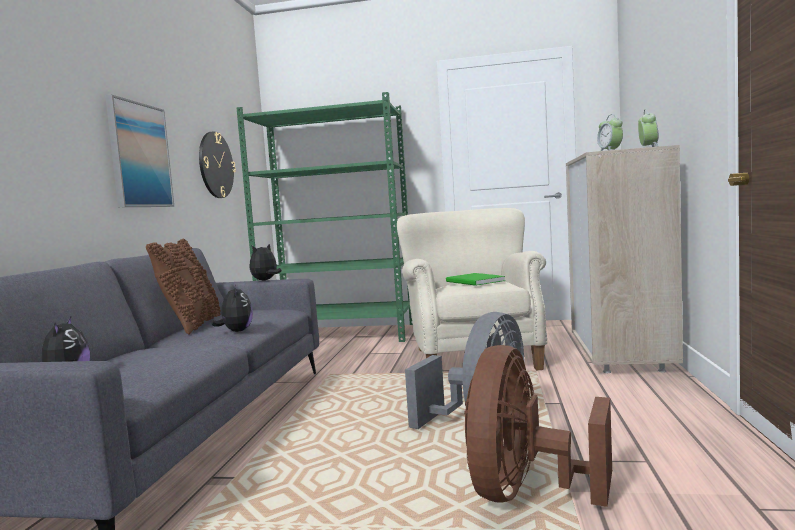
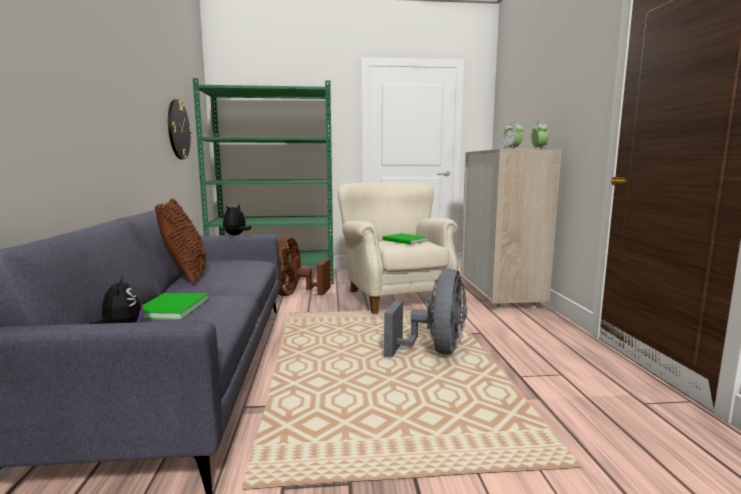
camera: 15 degrees left, 5 degrees up
(135, 357) = (169, 309): none -> green book
(139, 155) = (129, 119): picture -> none
(236, 331) = (237, 282): plush toy -> none
(526, 493) = (497, 403): brown fan -> brown fan (295, 294)

